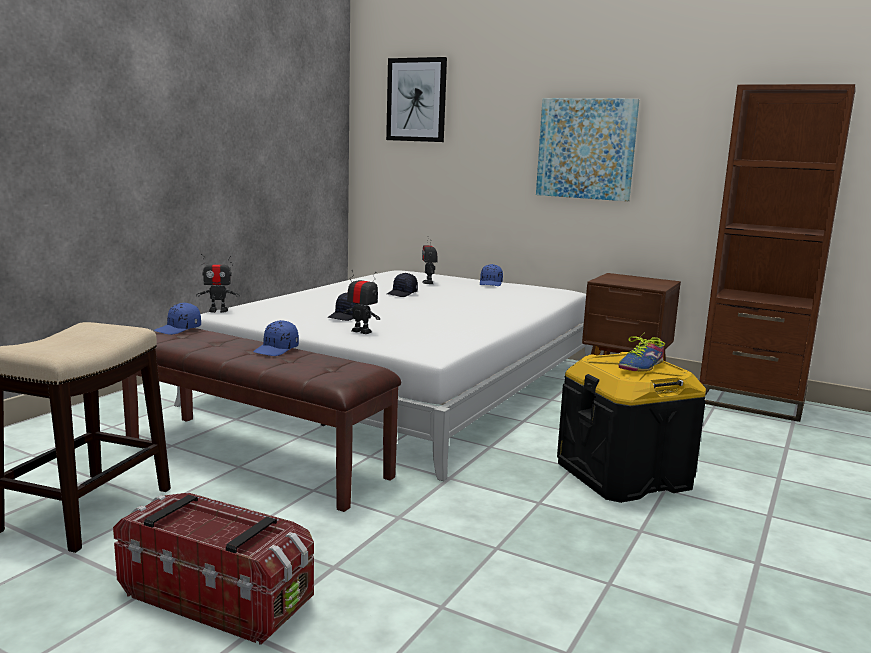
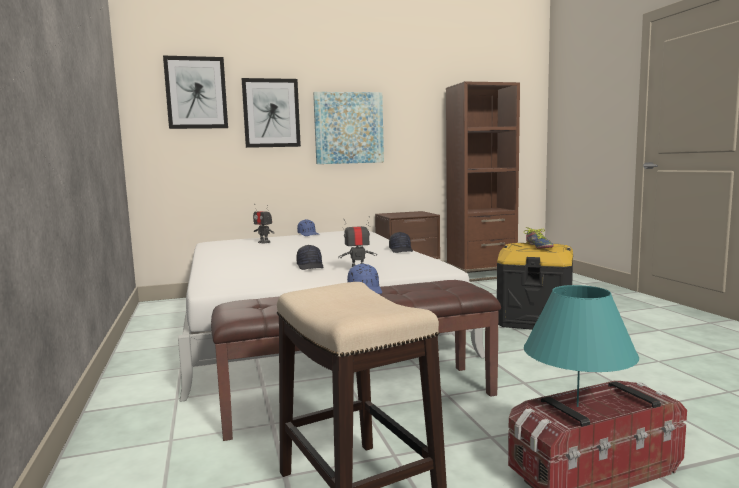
camera: 45 degrees left, 5 degrees down
(178, 329) = (236, 303): blue cap -> none
(201, 517) = (577, 406): none -> turquoise table lamp
(218, 310) = (201, 287): toy robot -> none
(402, 294) = (284, 249): black cap -> black cap (401, 250)
(491, 125) = (271, 113): none -> picture

